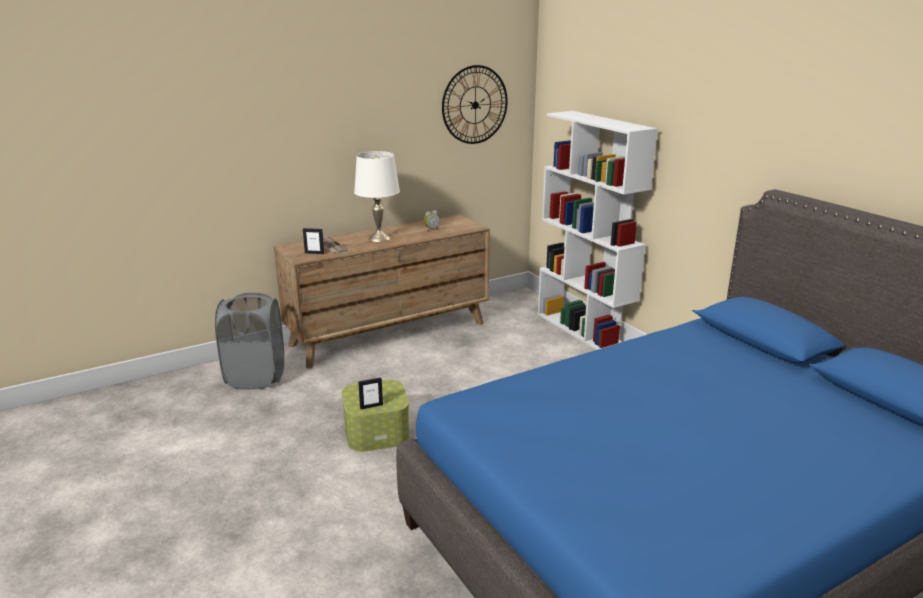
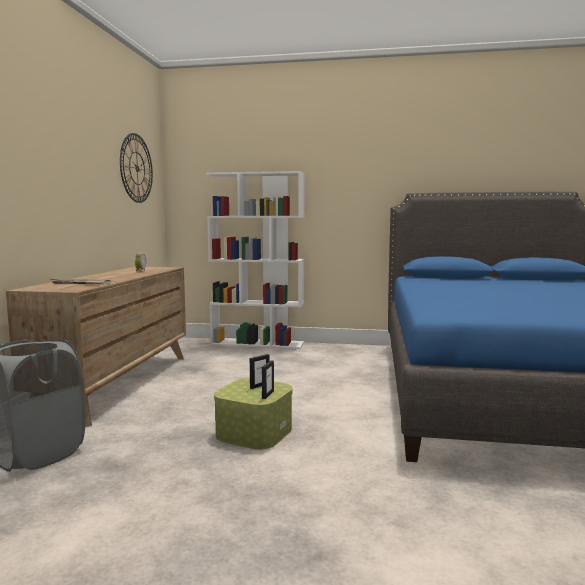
camera: 50 degrees left, 15 degrees down
(314, 253) = (75, 287): picture frame -> picture frame (259, 386)
(379, 238) = (110, 277): white table lamp -> none

